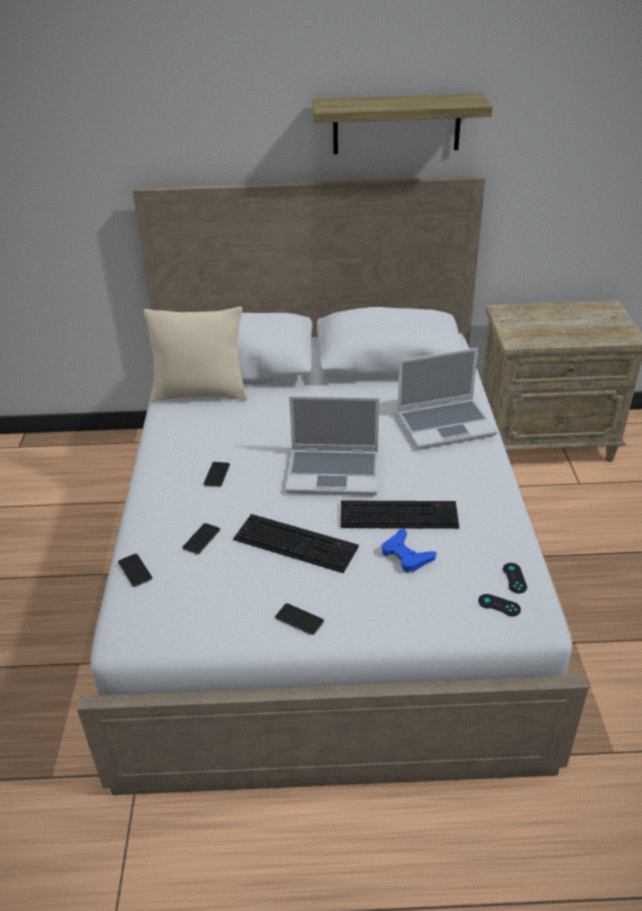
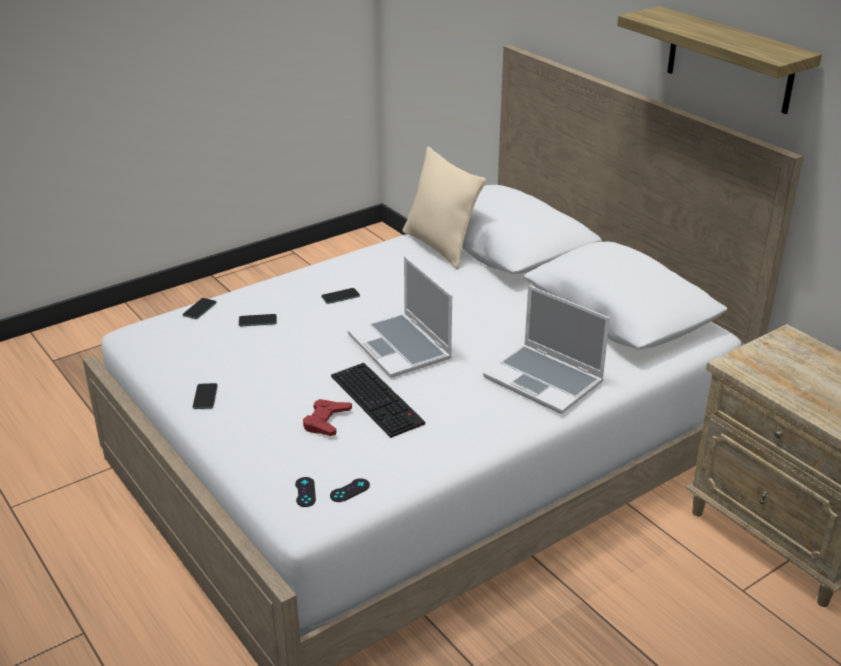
camera: 55 degrees right, 5 degrees down
(297, 542) = (293, 363): keyboard -> none
(406, 555) = (326, 421): blue game controller -> red game controller

